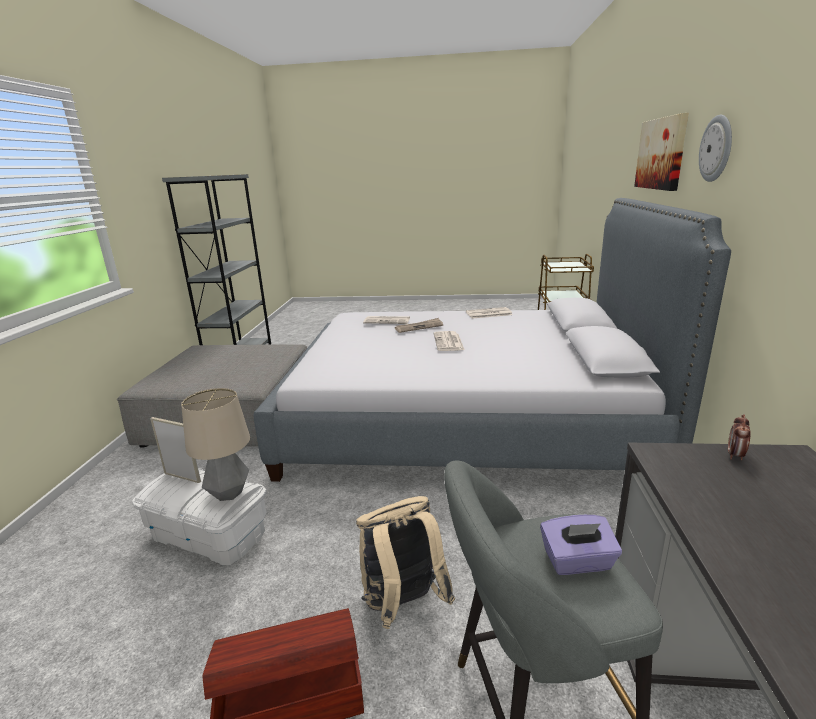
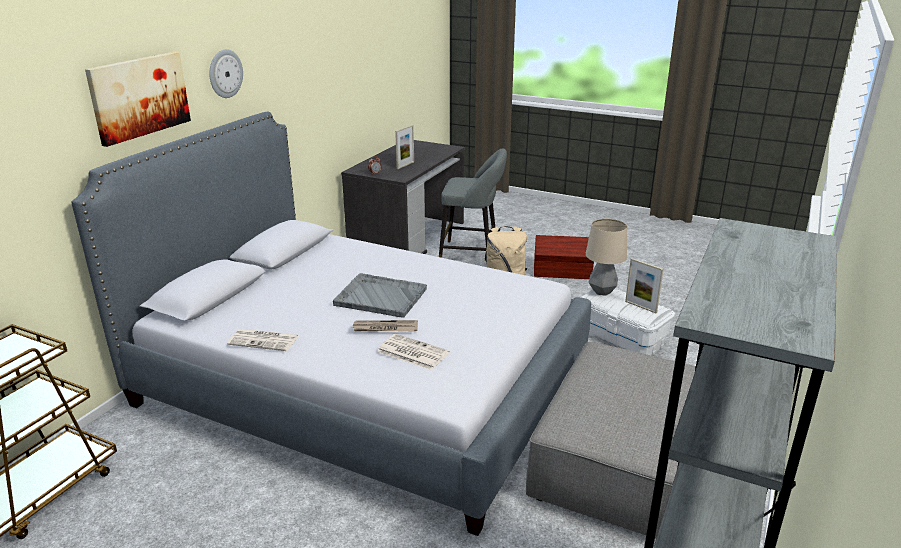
camera: 160 degrees left, 5 degrees up
(449, 342) = (380, 297): newspaper -> grey tray
(577, 561) = (462, 182): purple tissue box -> none
(748, 513) = (405, 165): none -> picture frame

